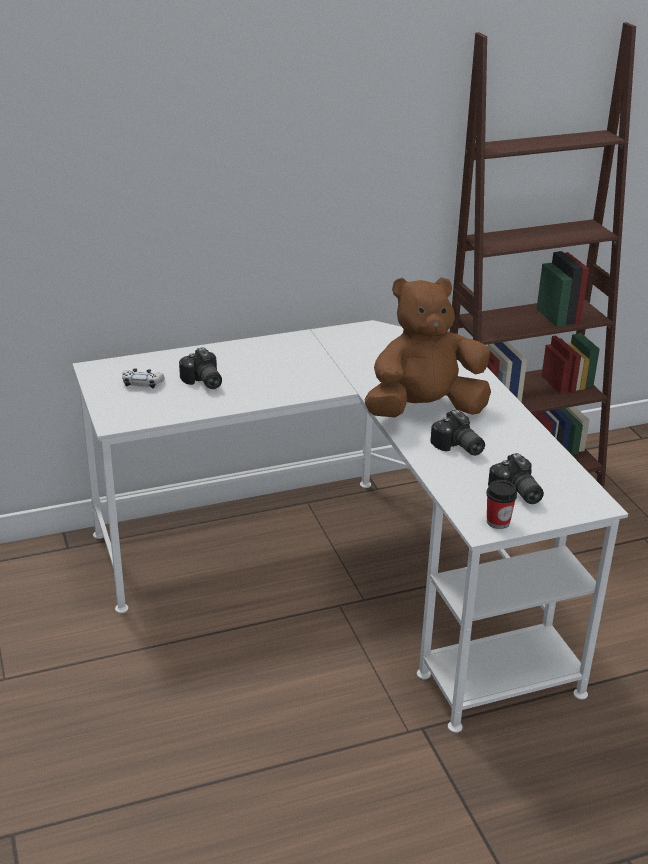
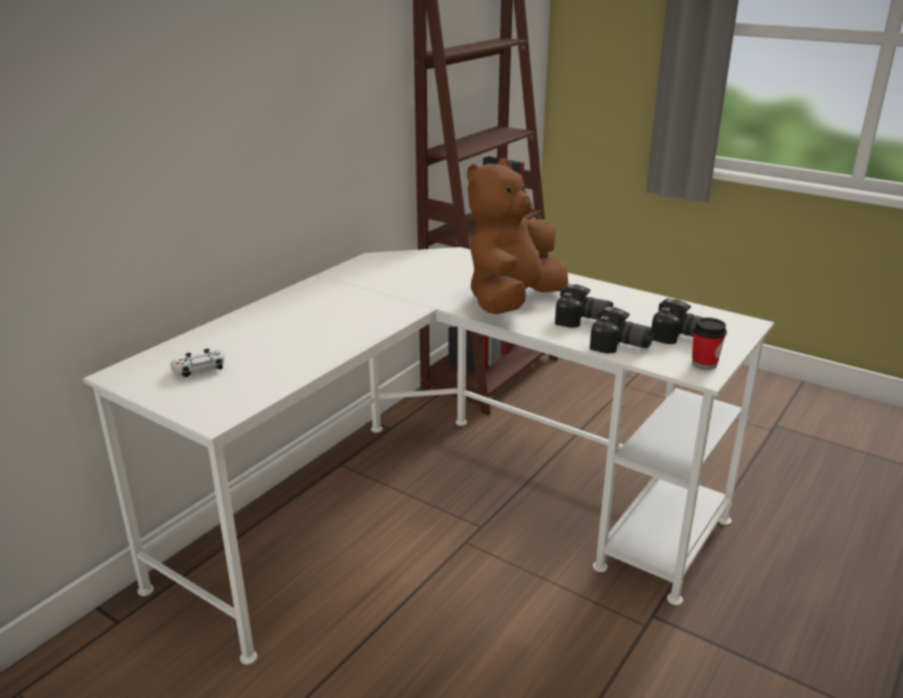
camera: 35 degrees left, 5 degrees down
(202, 382) = (268, 347): camera -> camera (620, 346)

